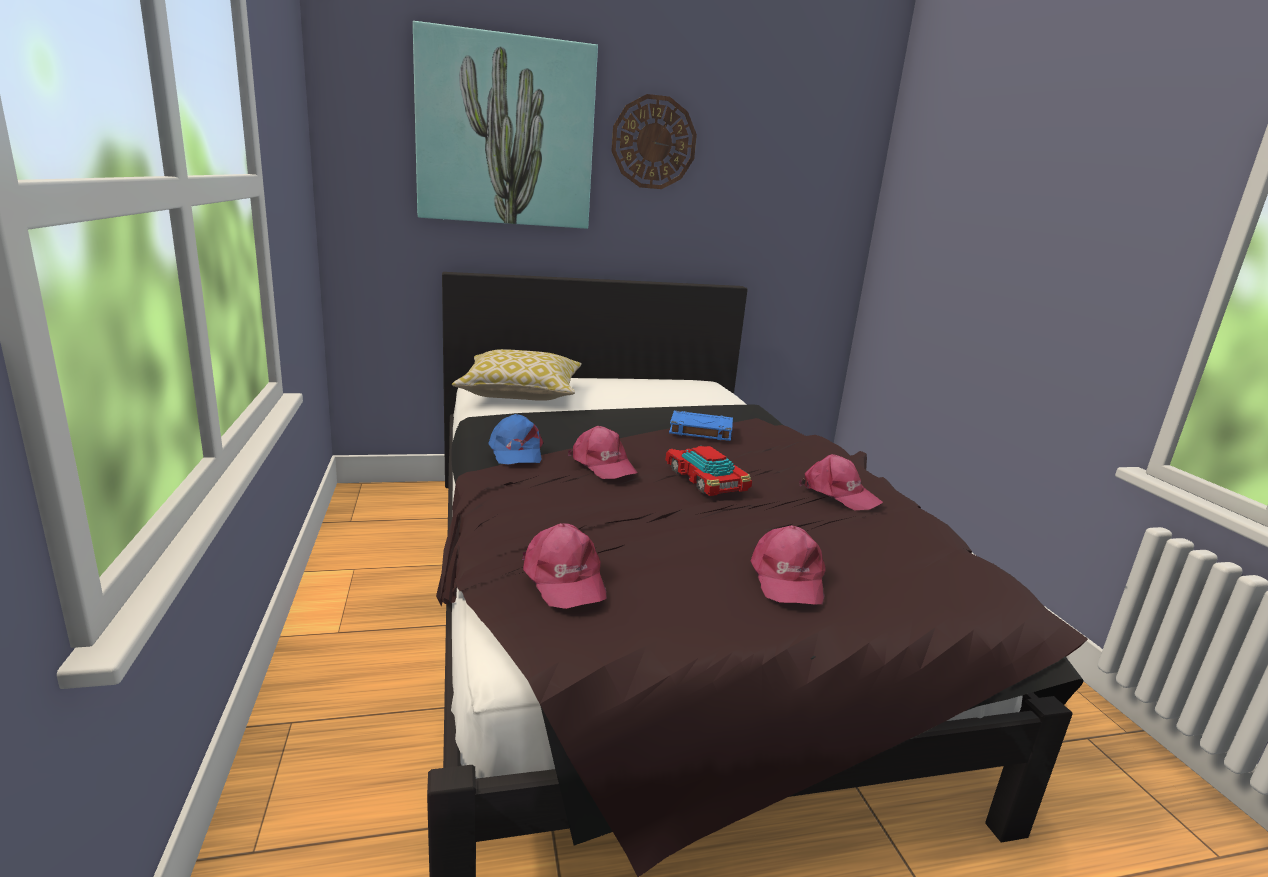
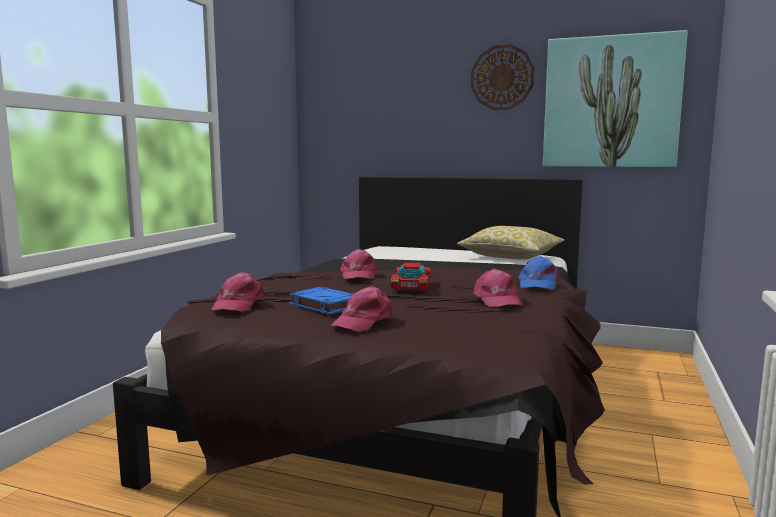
camera: 35 degrees right, 10 degrees down
(505, 132) = (401, 85): picture -> picture (611, 102)
(515, 452) = (322, 268): blue cap -> blue cap (538, 284)
(521, 394) = (388, 252): pillow -> pillow (511, 257)
(700, 430) = (465, 269): blue book -> blue book (324, 305)

